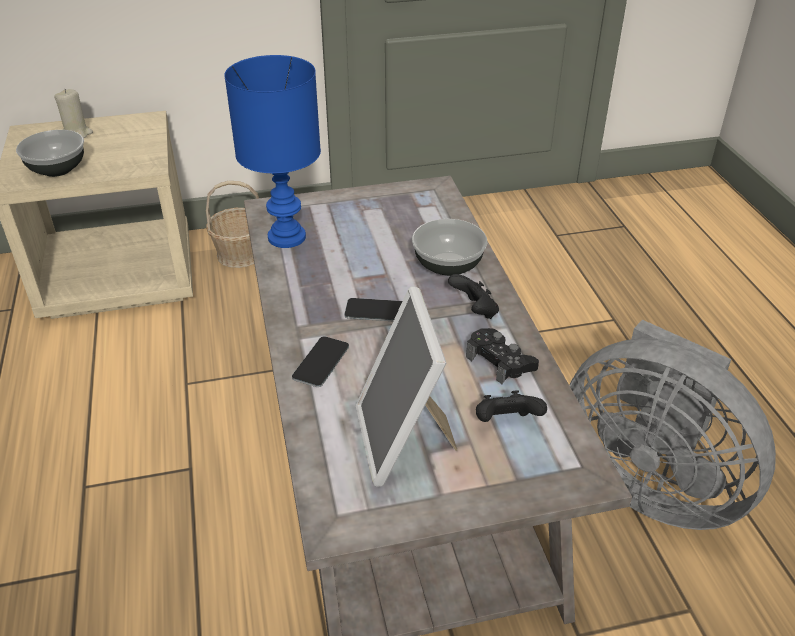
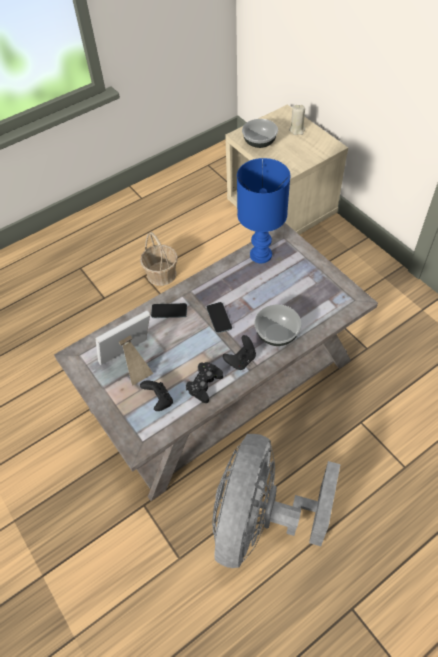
camera: 70 degrees right, 15 degrees up
(239, 254) = (334, 247): basket -> basket (161, 274)

